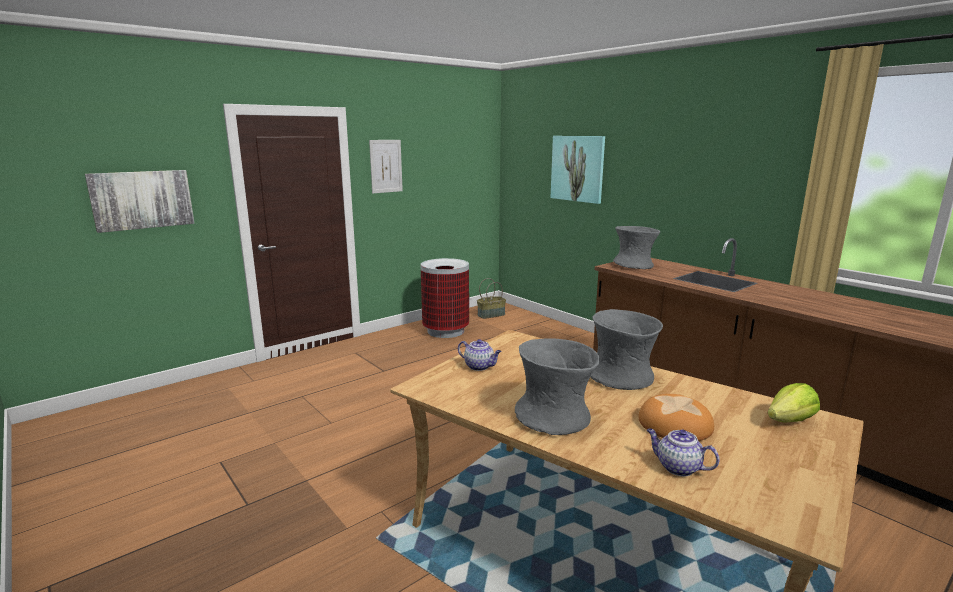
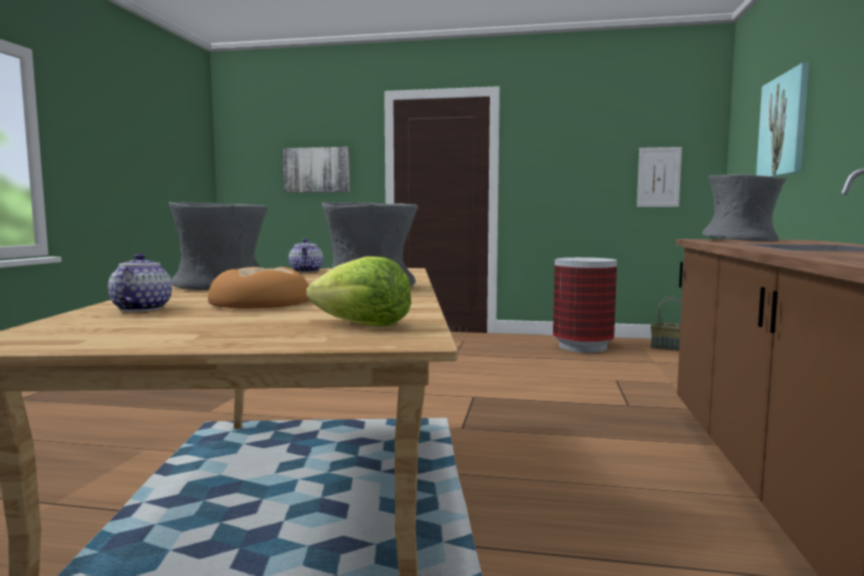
camera: 50 degrees right, 10 degrees down
(386, 166) = (543, 147): picture -> picture (658, 177)

